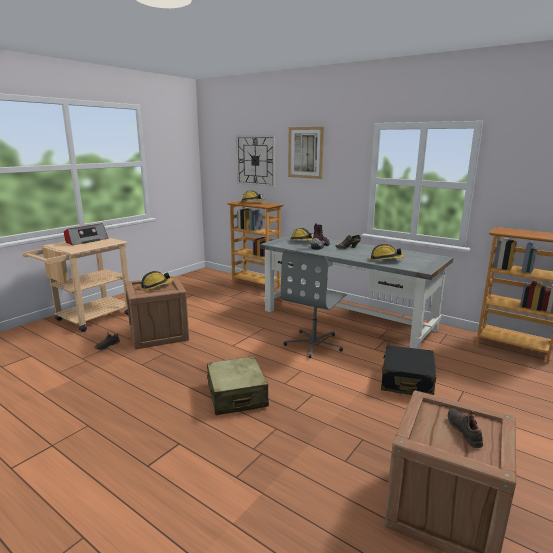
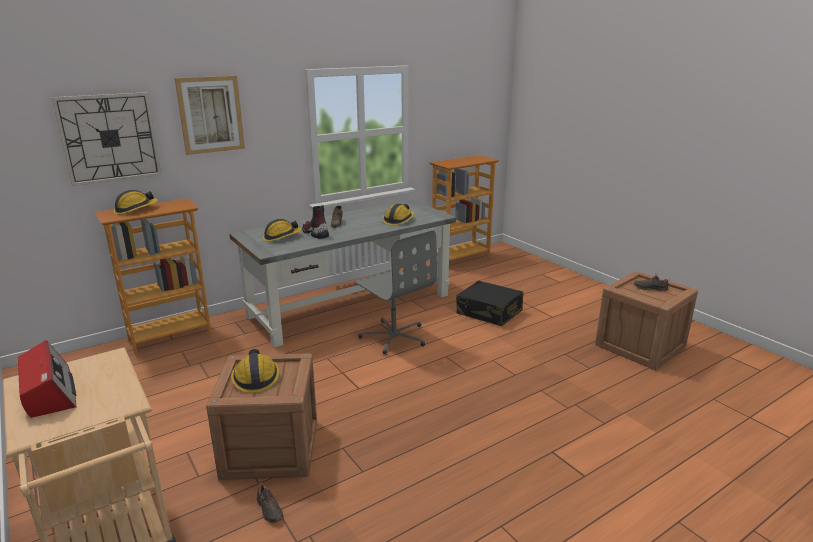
camera: 70 degrees left, 5 degrees up
(236, 395) = (477, 403): beige suitcase -> none

